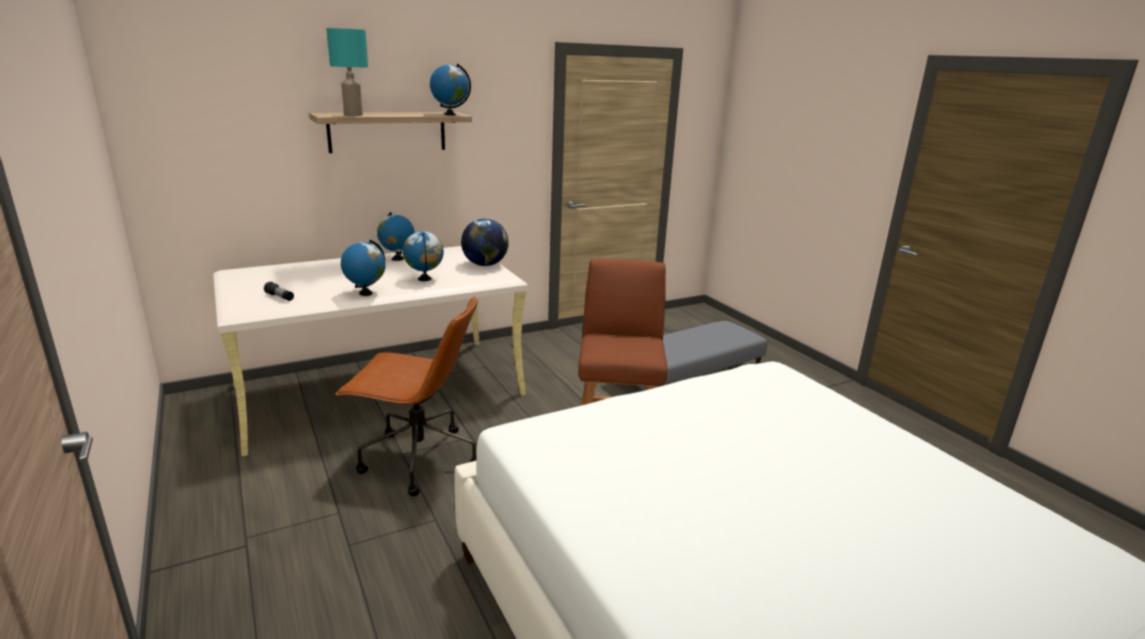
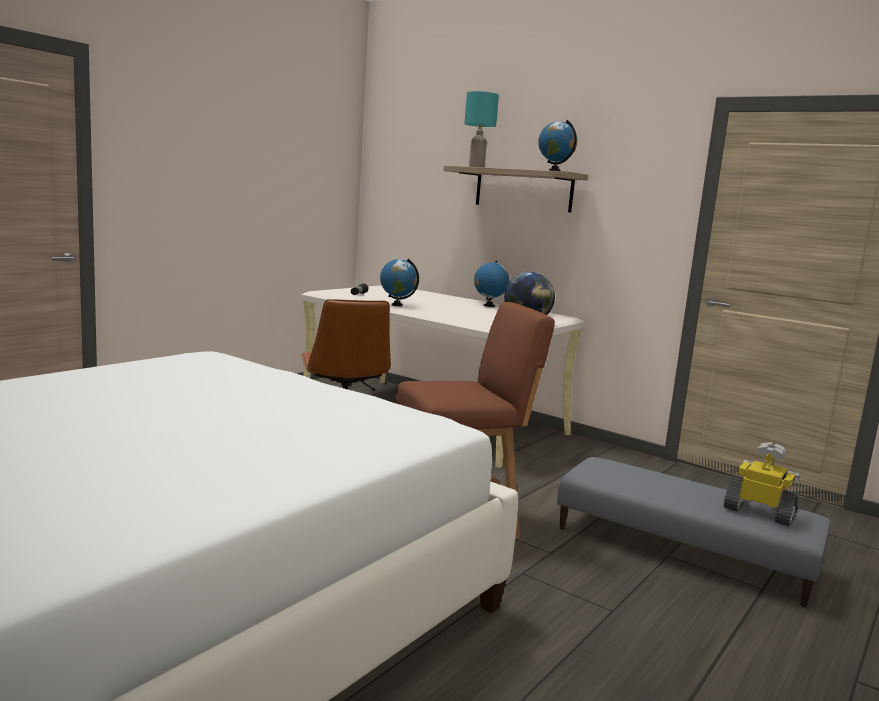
camera: 65 degrees right, 10 degrees down
(425, 279) = (455, 312): globe -> none
(722, 334) = (759, 513): none -> toy robot

